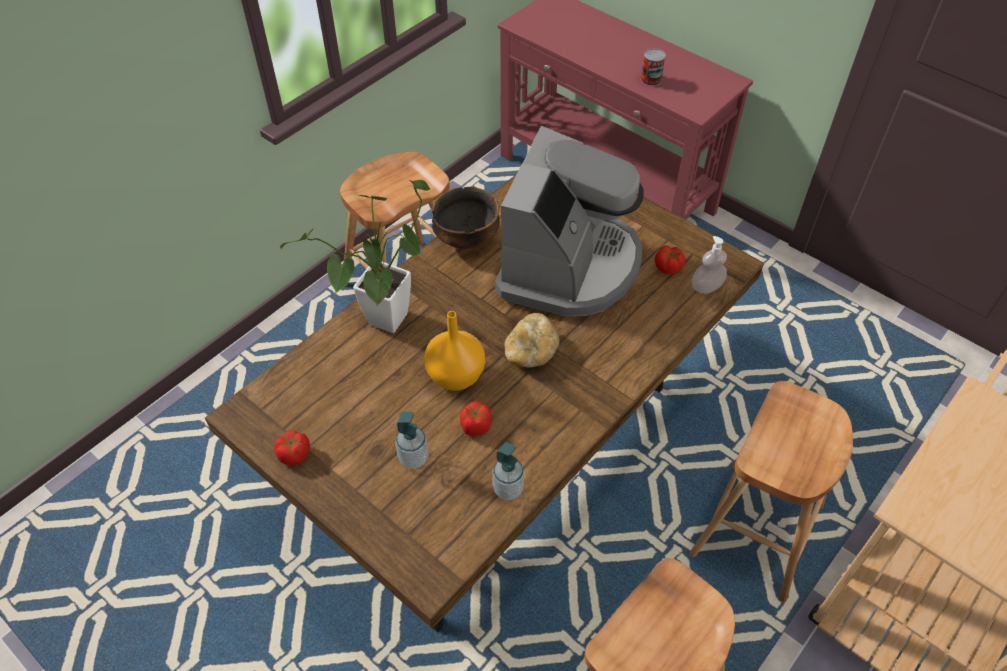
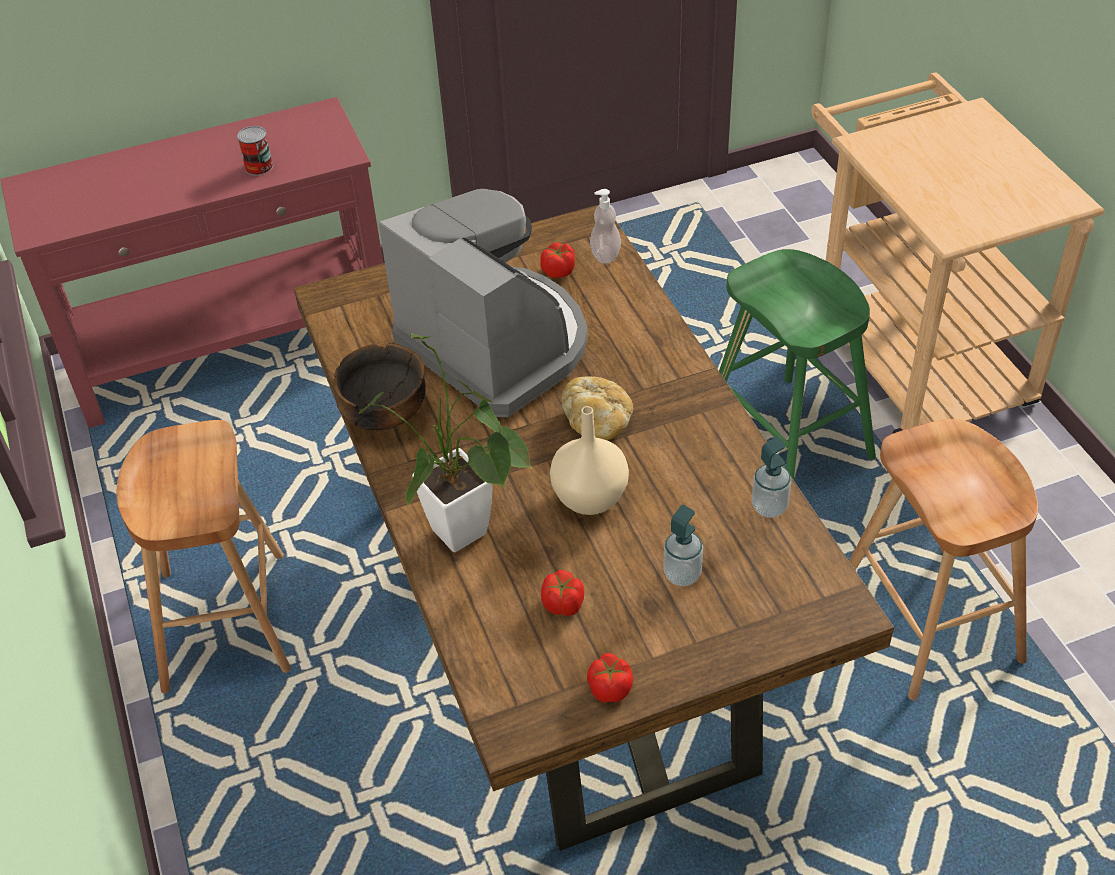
camera: 60 degrees left, 5 degrees down
(456, 377) = (591, 498): orange vase -> beige vase
(476, 426) = (671, 505): tomato -> tomato (563, 604)
(757, 529) = (786, 440): brown stool -> green stool

